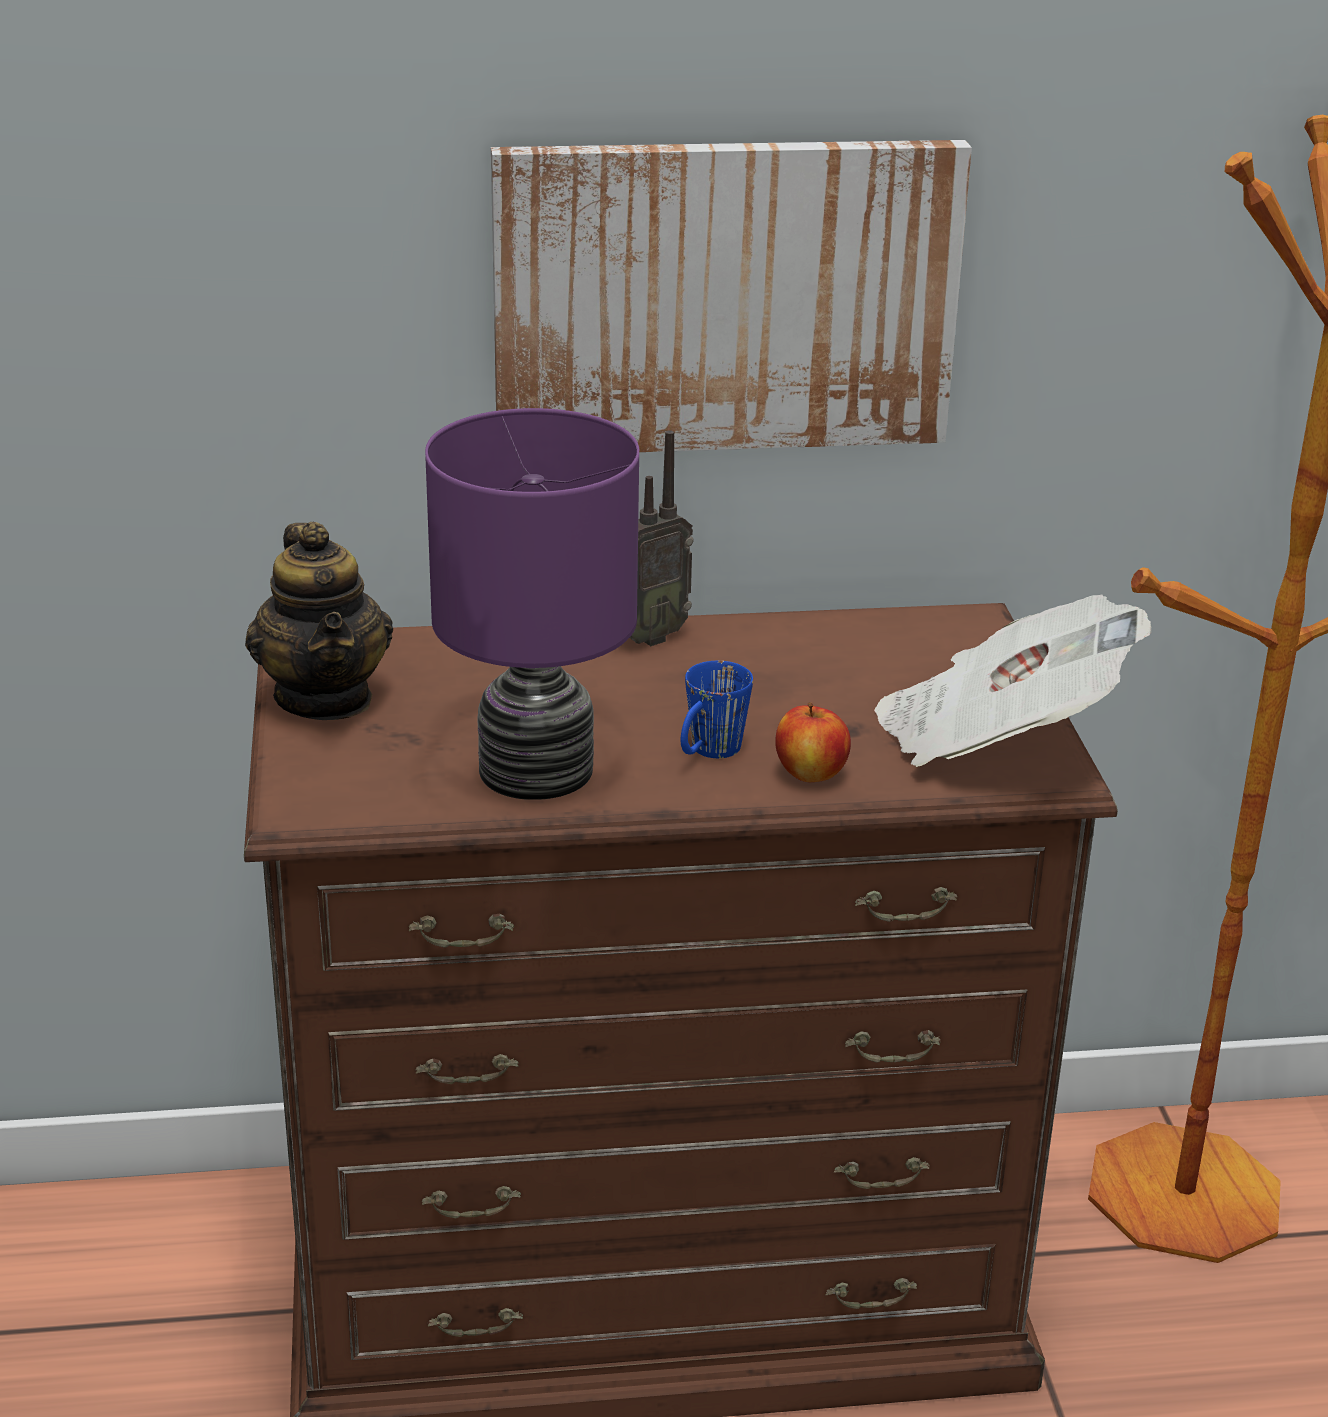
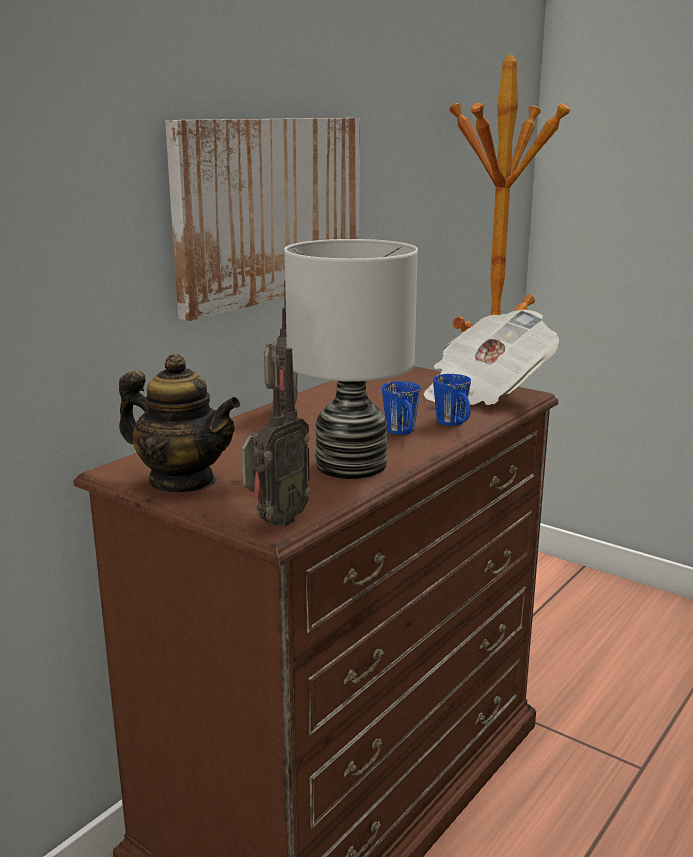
camera: 45 degrees left, 10 degrees down
(303, 804) = (275, 522): none -> radio
(535, 771) = (350, 466): purple table lamp -> grey table lamp
(811, 774) = (455, 424): apple -> blue mug

